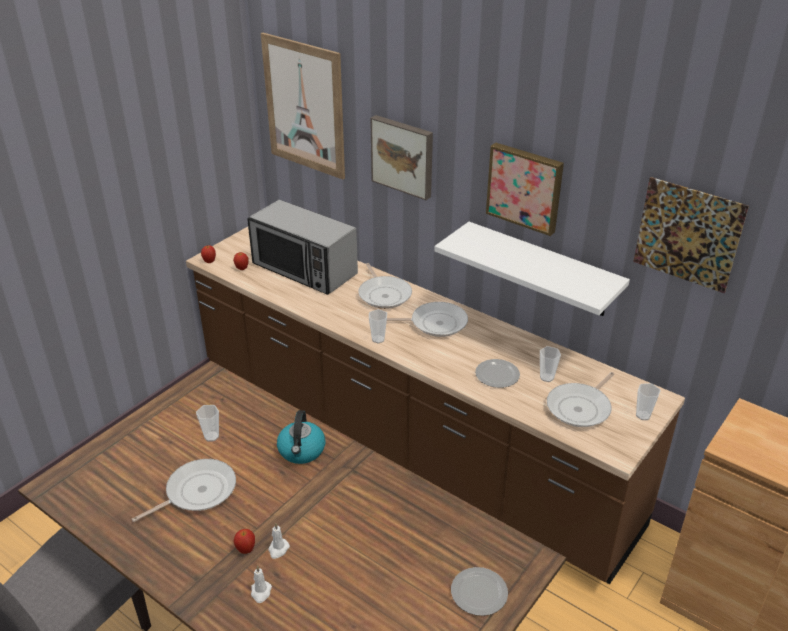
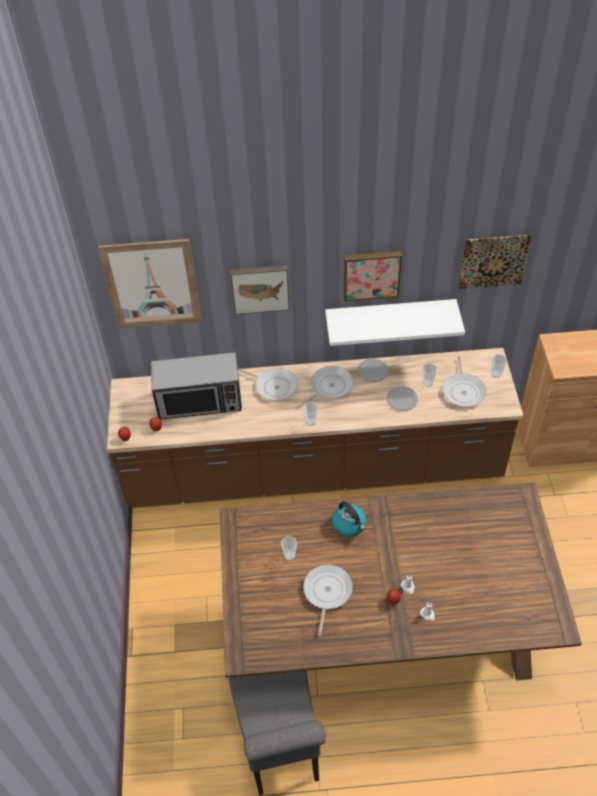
camera: 40 degrees left, 15 degrees up
(478, 593) = (519, 532): plate -> plate (372, 371)

